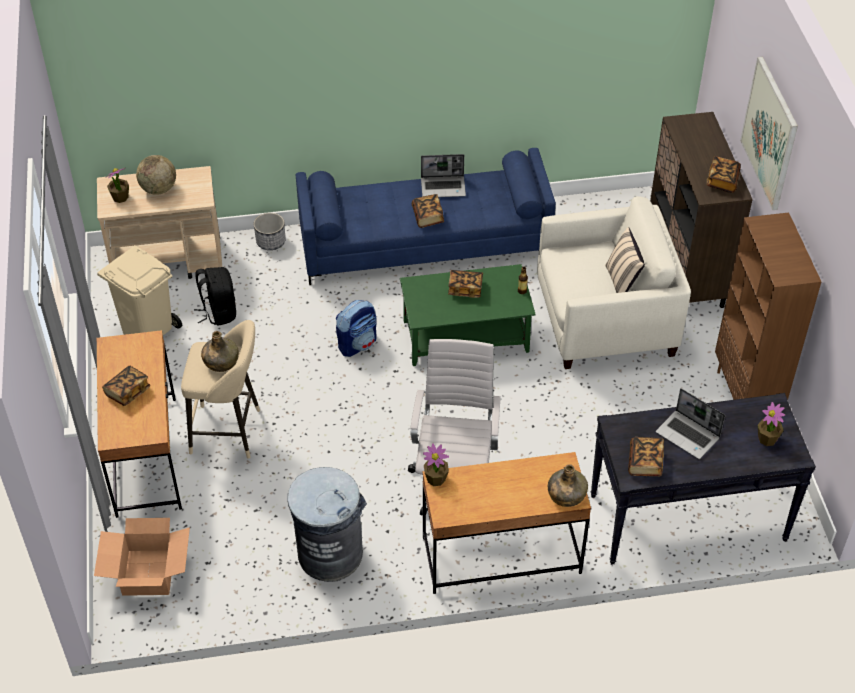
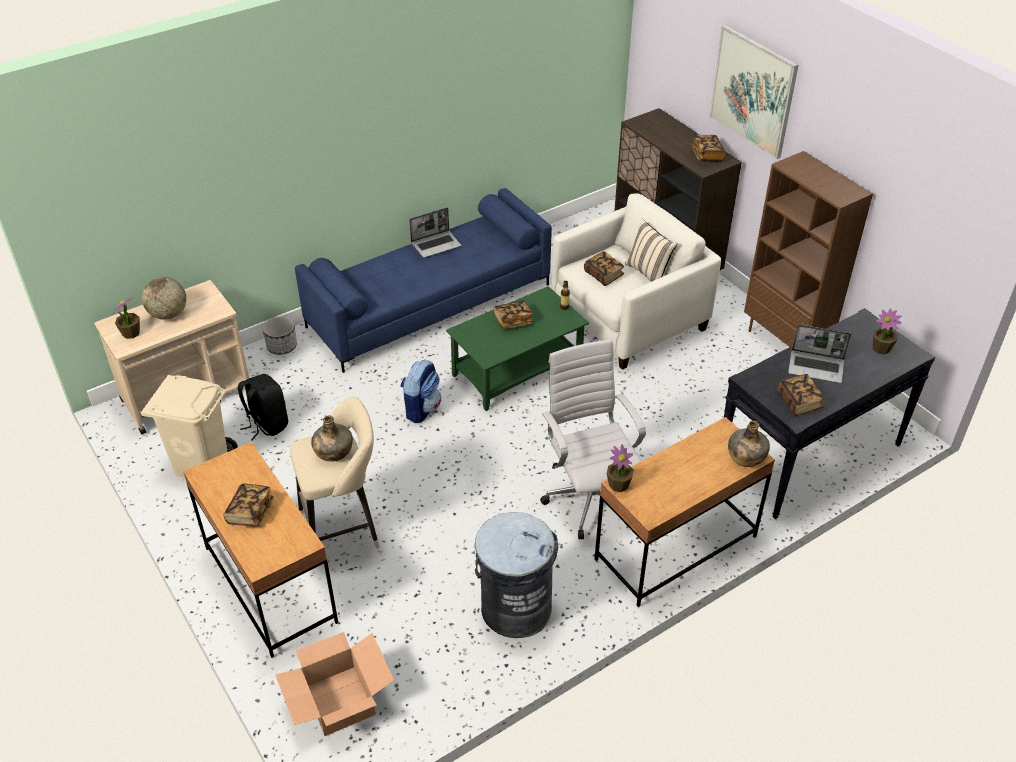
camera: 25 degrees left, 5 degrees down
(428, 217) = (438, 272): book -> book (603, 275)

